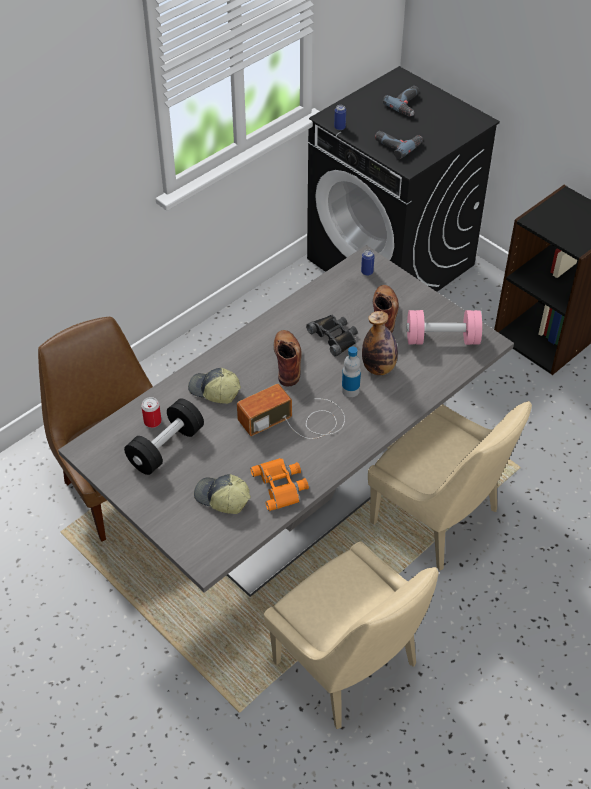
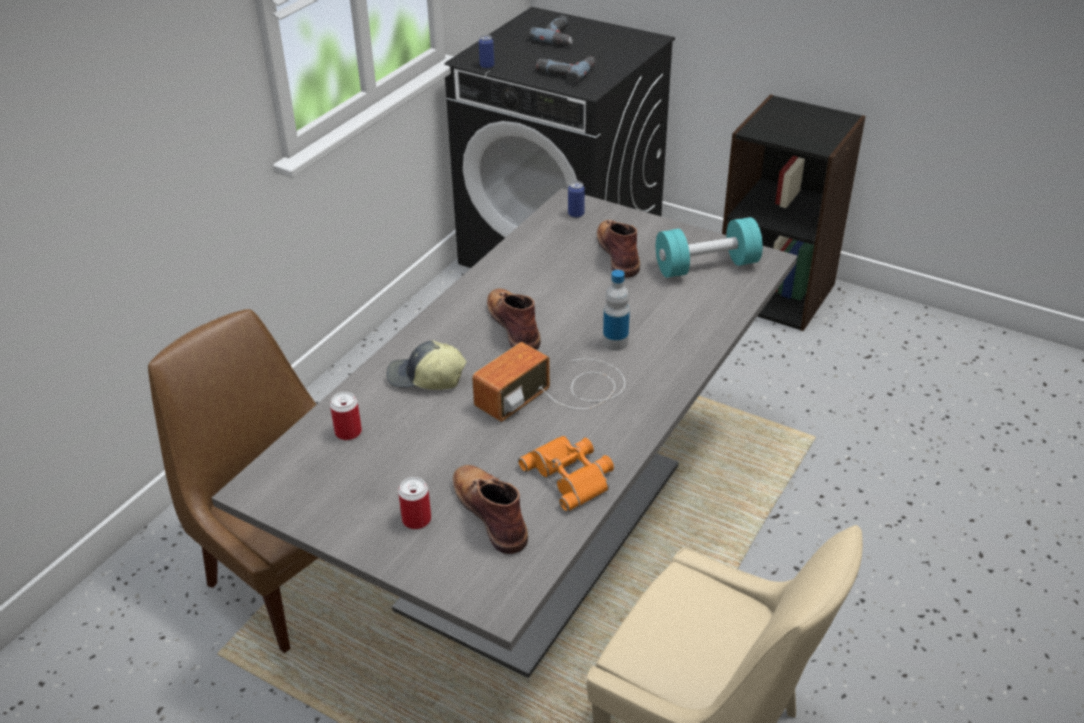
camera: 15 degrees left, 10 degrees down
(166, 447) = (380, 461): black dumbbell -> none
(175, 494) = (416, 519): none -> can
(222, 498) = (490, 510): cap -> brown boot
(334, 336) = (566, 287): black binoculars -> none
(379, 368) = (641, 311): bottle -> none
(438, 519) = (742, 519): beige chair -> none
(442, 339) = (706, 266): pink dumbbell -> turquoise dumbbell

